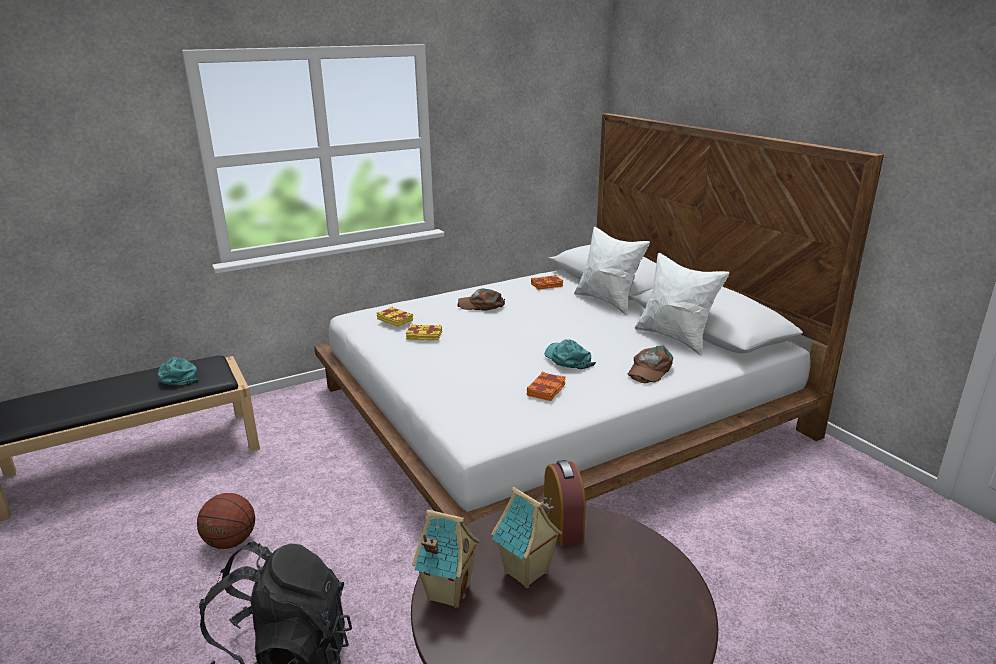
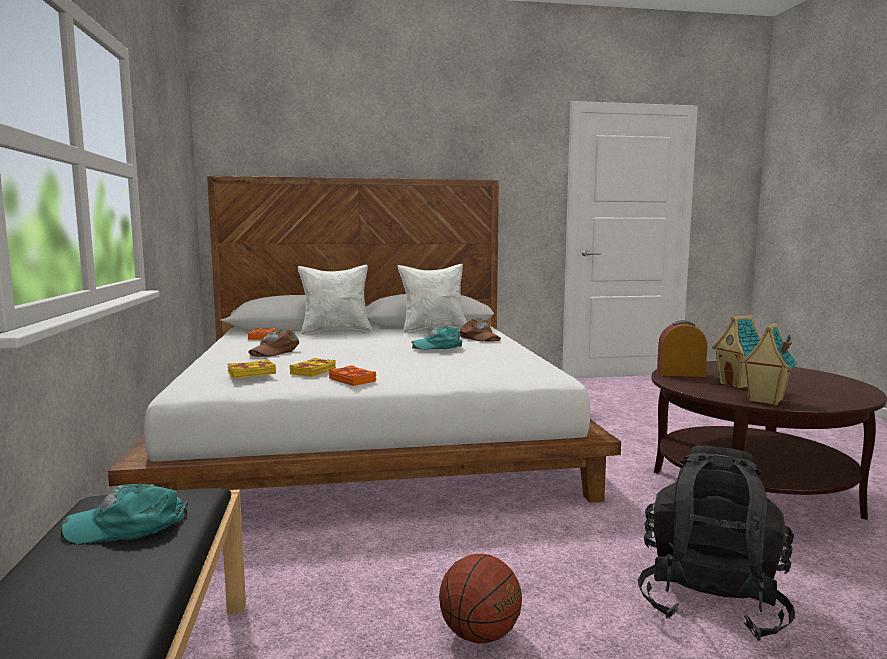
camera: 70 degrees left, 15 degrees down
(546, 390) = (488, 355): orange book -> orange book (353, 380)

